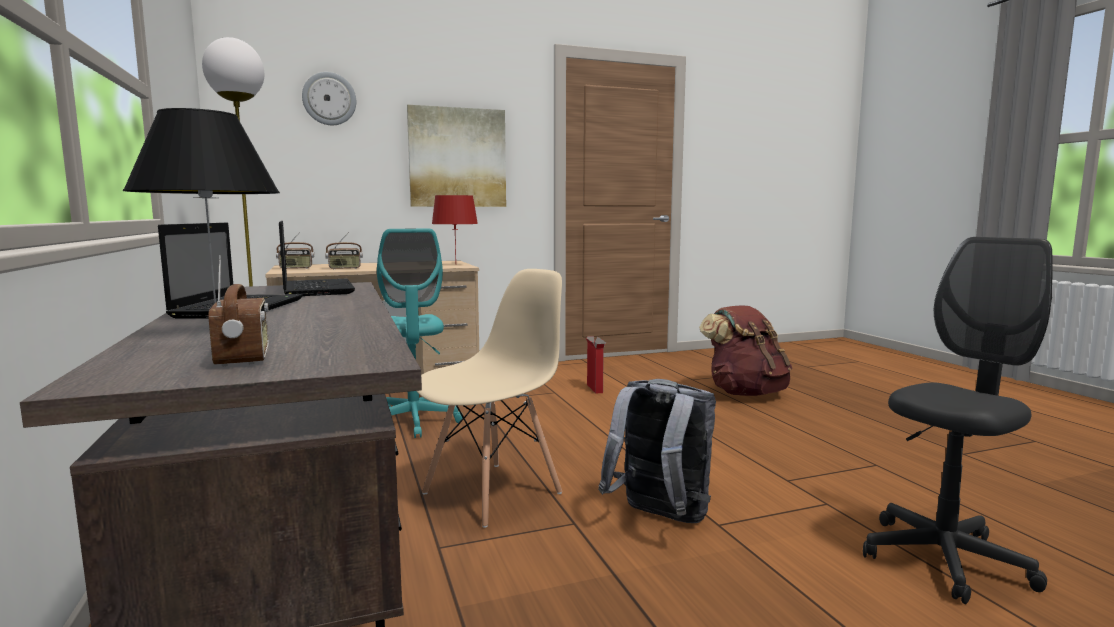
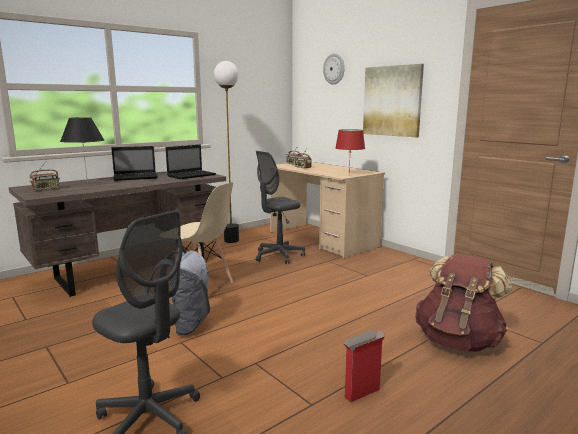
camera: 70 degrees right, 5 degrees up
(414, 422) = (278, 256): turquoise office chair -> grey office chair
(595, 389) = (390, 285): cardboard box -> cardboard box (361, 393)

